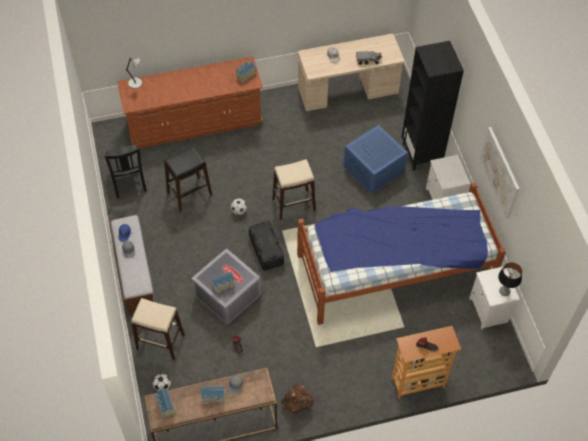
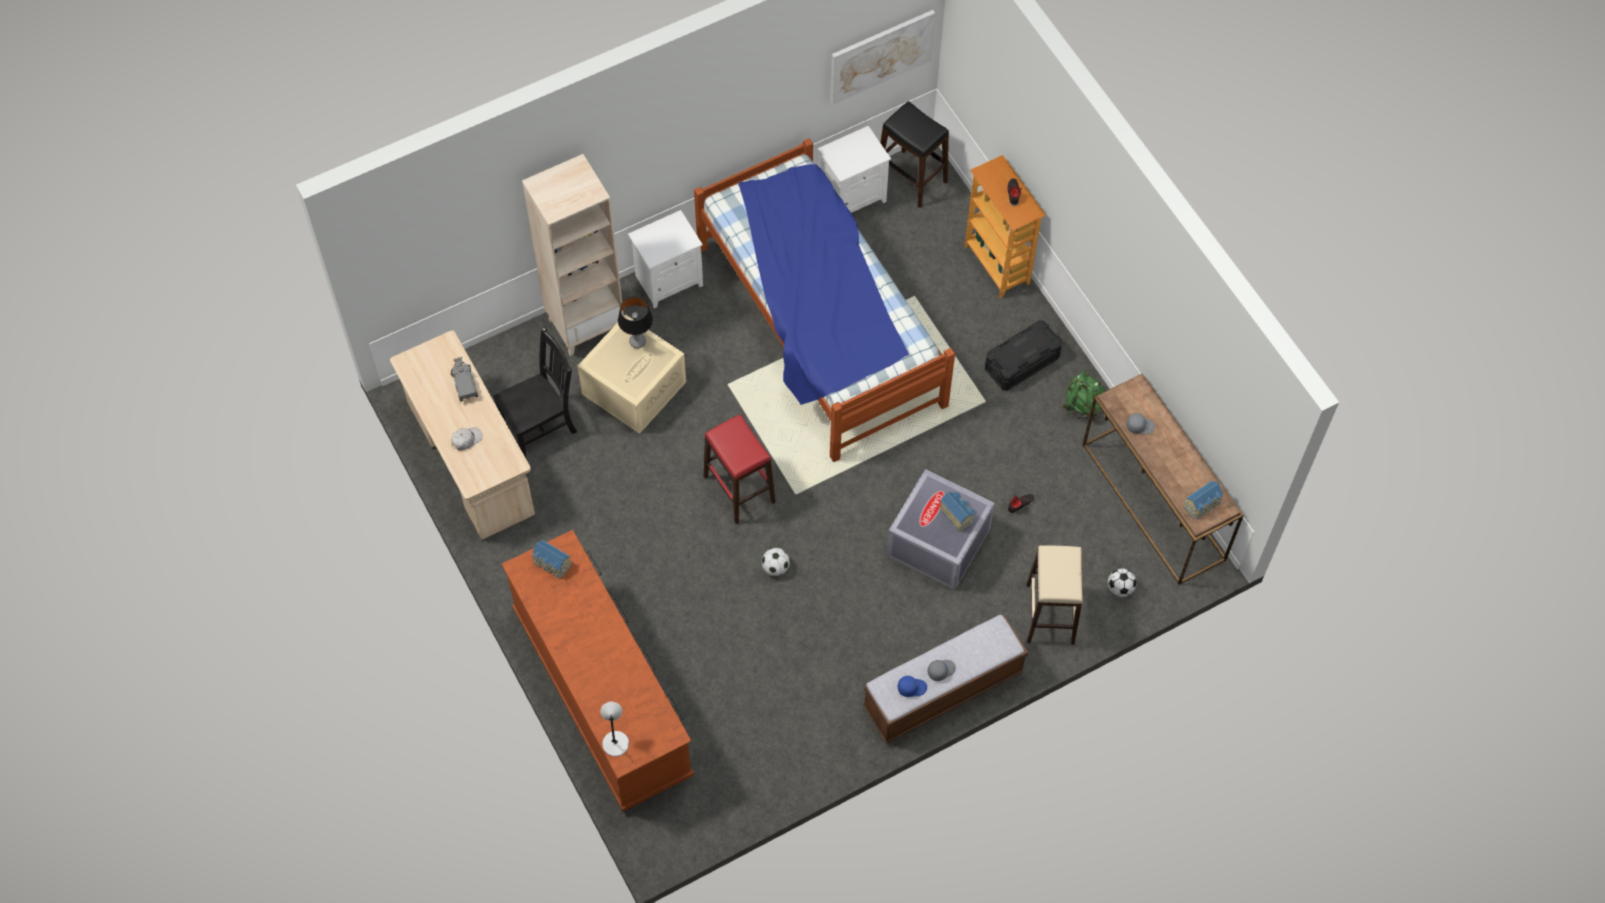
camera: 105 degrees left, 5 degrees up
(128, 182) = (765, 762): black chair -> black chair (540, 425)
(189, 194) = (763, 654): black stool -> black stool (911, 179)
(213, 398) = (1167, 448): toy house -> none
(266, 250) = (839, 508): black storage box -> black storage box (1021, 363)
(293, 205) = (739, 489): beige stool -> red stool
(297, 404) = (1082, 405): brown backpack -> green backpack
(374, 169) = (633, 386): blue storage box -> beige storage box
(421, 154) = (586, 324): black bookcase -> beige bookcase
(500, 172) = (735, 110): picture -> picture (881, 55)
(504, 291) = (861, 144): table lamp -> table lamp (637, 342)

